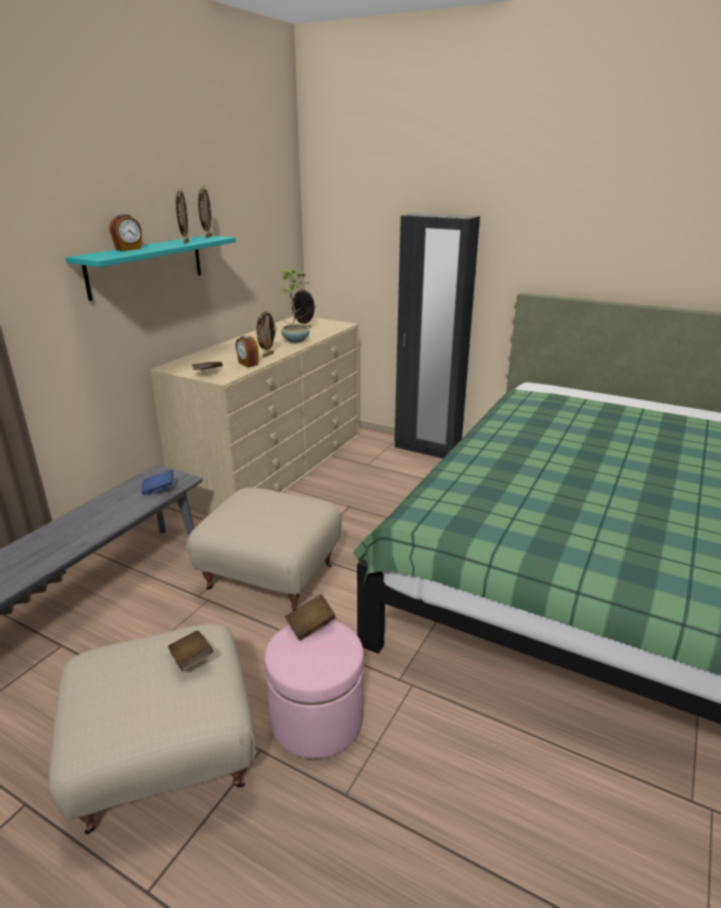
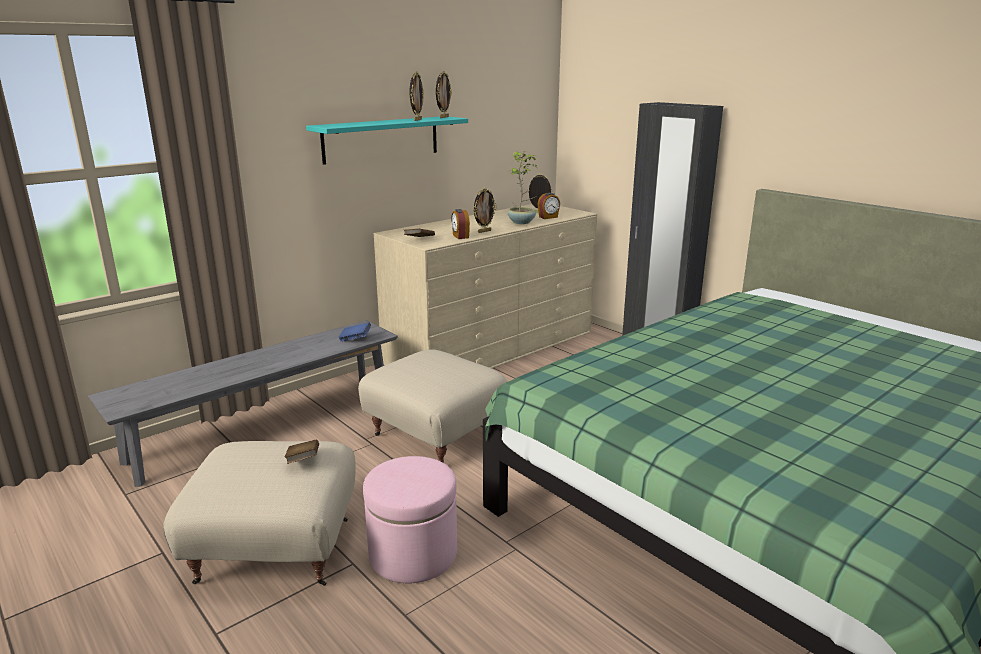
camera: 20 degrees right, 5 degrees down
(129, 249) = (363, 122): alarm clock -> alarm clock (548, 217)
(310, 626) = (417, 461): brown book -> none

